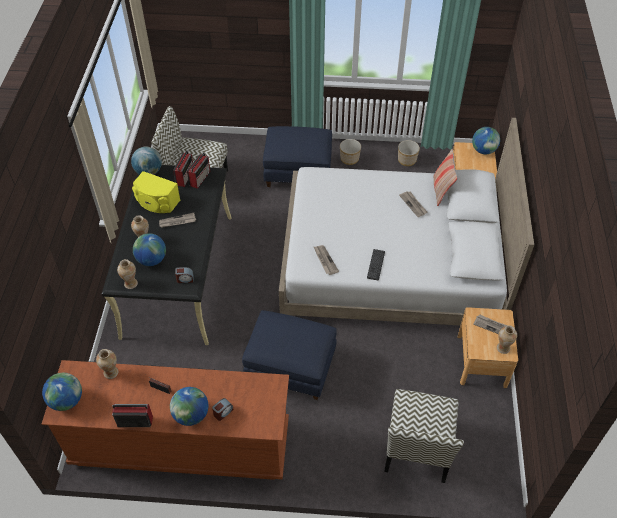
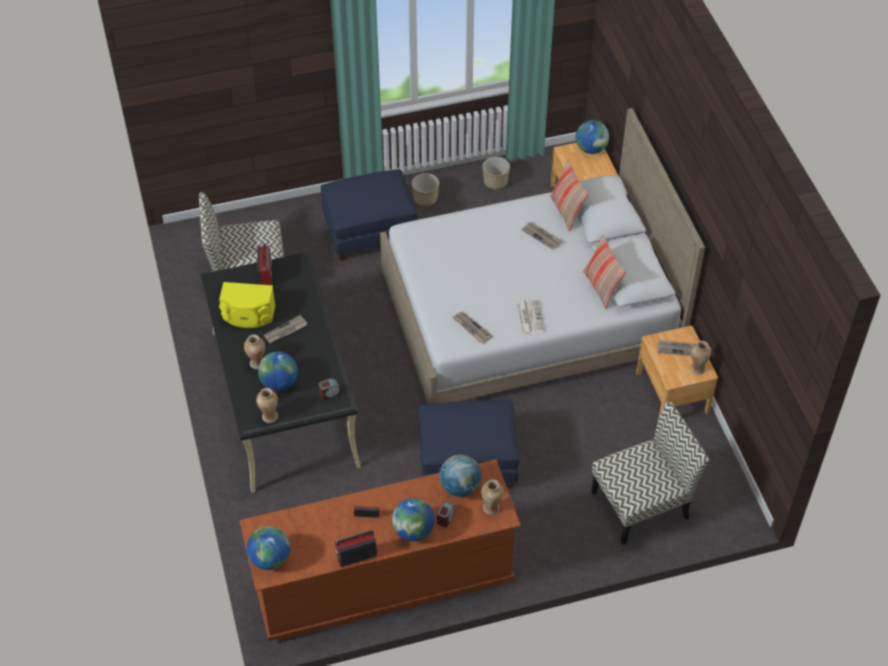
camera: 20 degrees left, 0 degrees up
(111, 372) = (303, 515): vase -> vase (491, 507)
(149, 172) = (218, 281): globe -> globe (460, 487)
(200, 178) = (285, 272): radio -> none
(376, 265) = (530, 317): keyboard -> newspaper
(418, 448) = (641, 504): chair -> chair turned 105 degrees counterclockwise
(444, 257) = (601, 288): none -> pillow

